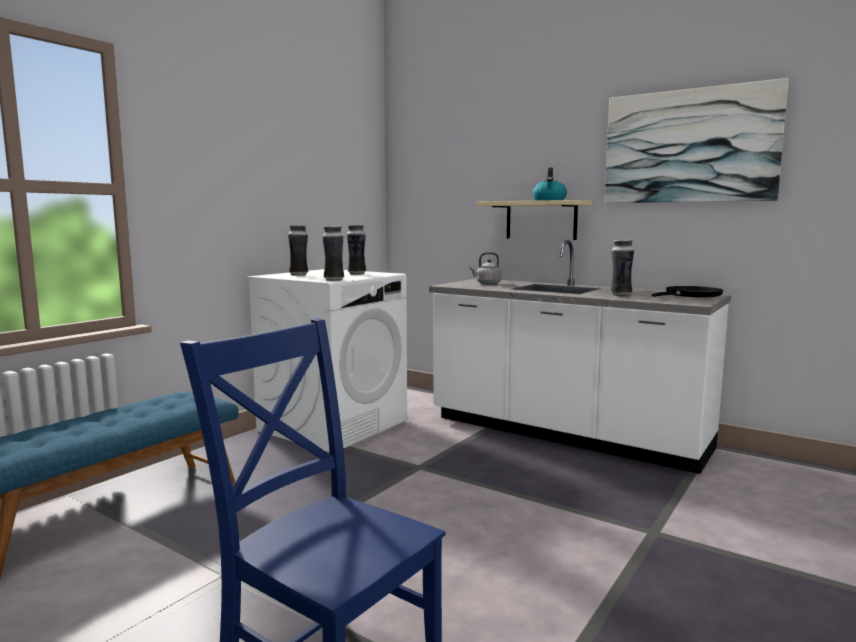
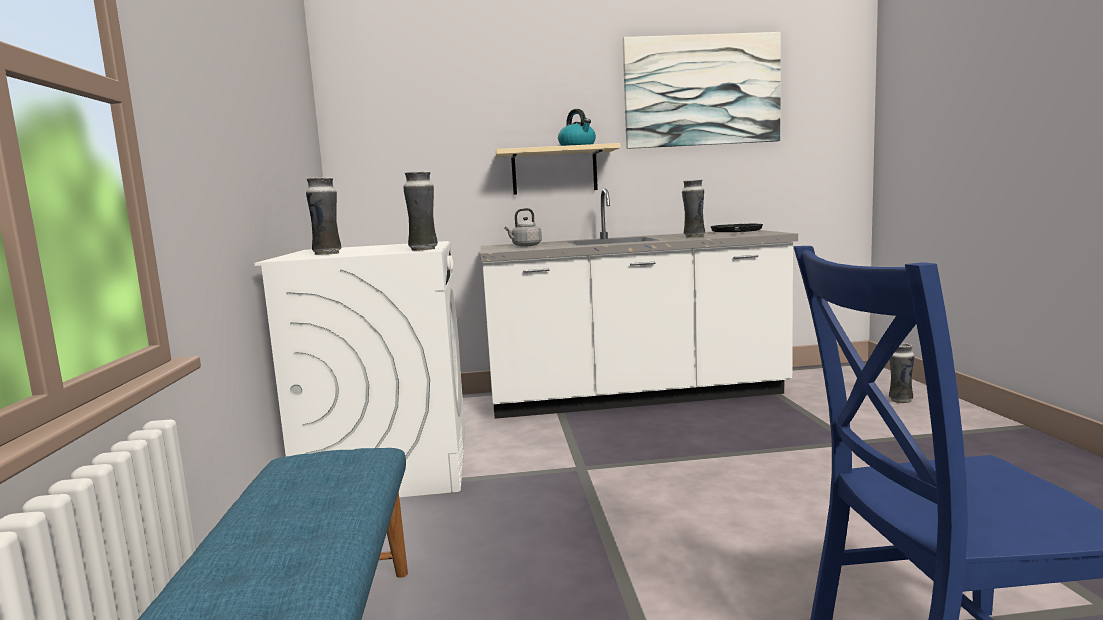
camera: 40 degrees left, 0 degrees up
(356, 274) = (396, 246): vase -> vase (900, 400)

